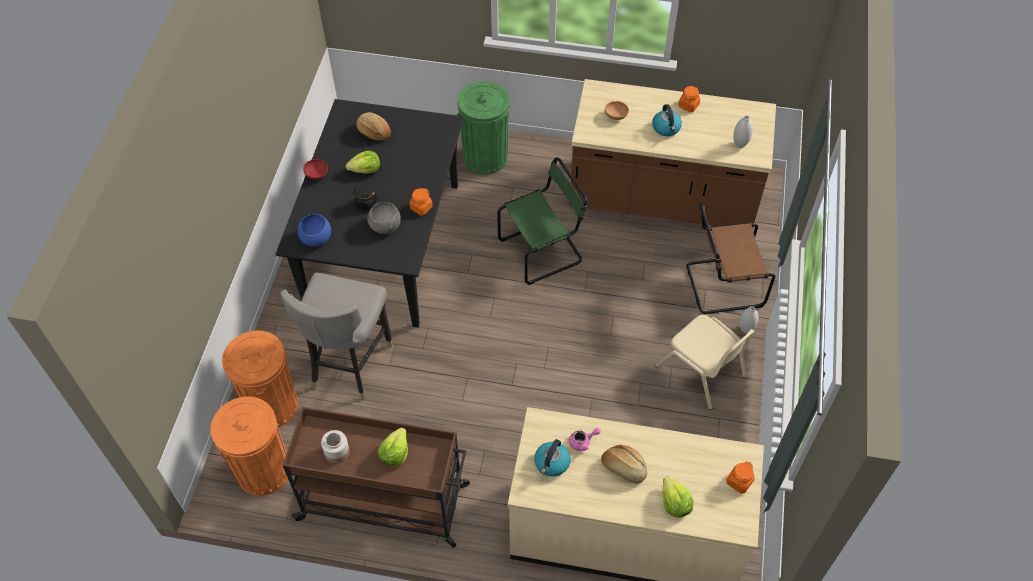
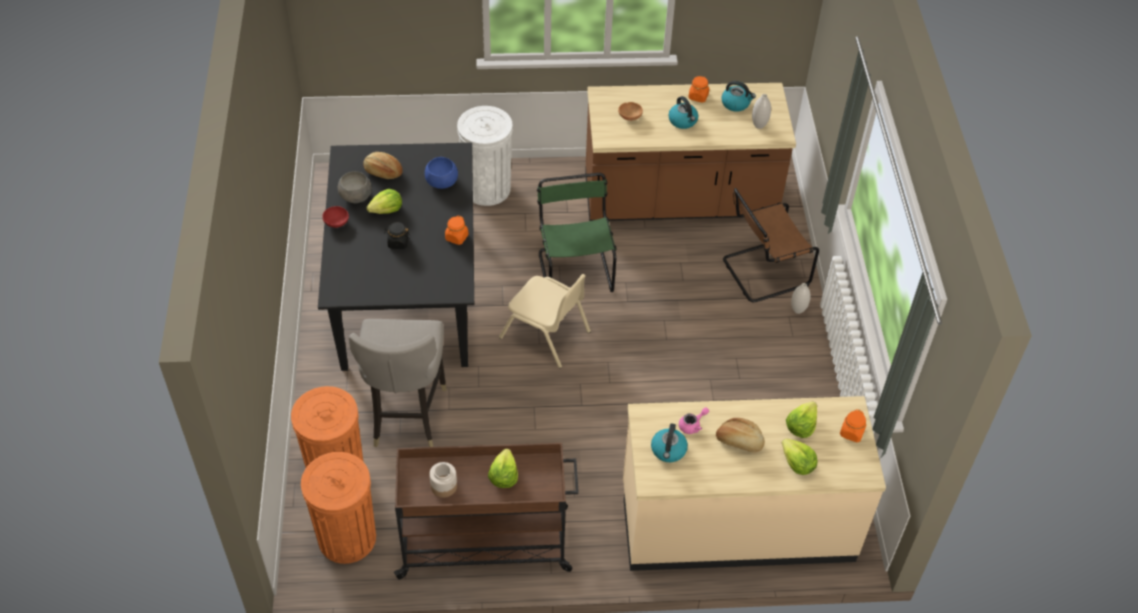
camera: 15 degrees left, 5 degrees down
(315, 237) = (355, 284): blue bowl -> blue bowl (441, 181)
(385, 225) = (425, 261): grey bowl -> grey bowl (356, 196)
(485, 157) = (487, 188): green trash can -> white trash can
(543, 250) = (574, 269): green chair -> green chair turned 60 degrees counterclockwise
(690, 464) = (801, 426): none -> lettuce
(701, 371) = (766, 357): beige chair -> beige chair (545, 334)
(723, 118) = (736, 103): none -> kettle

